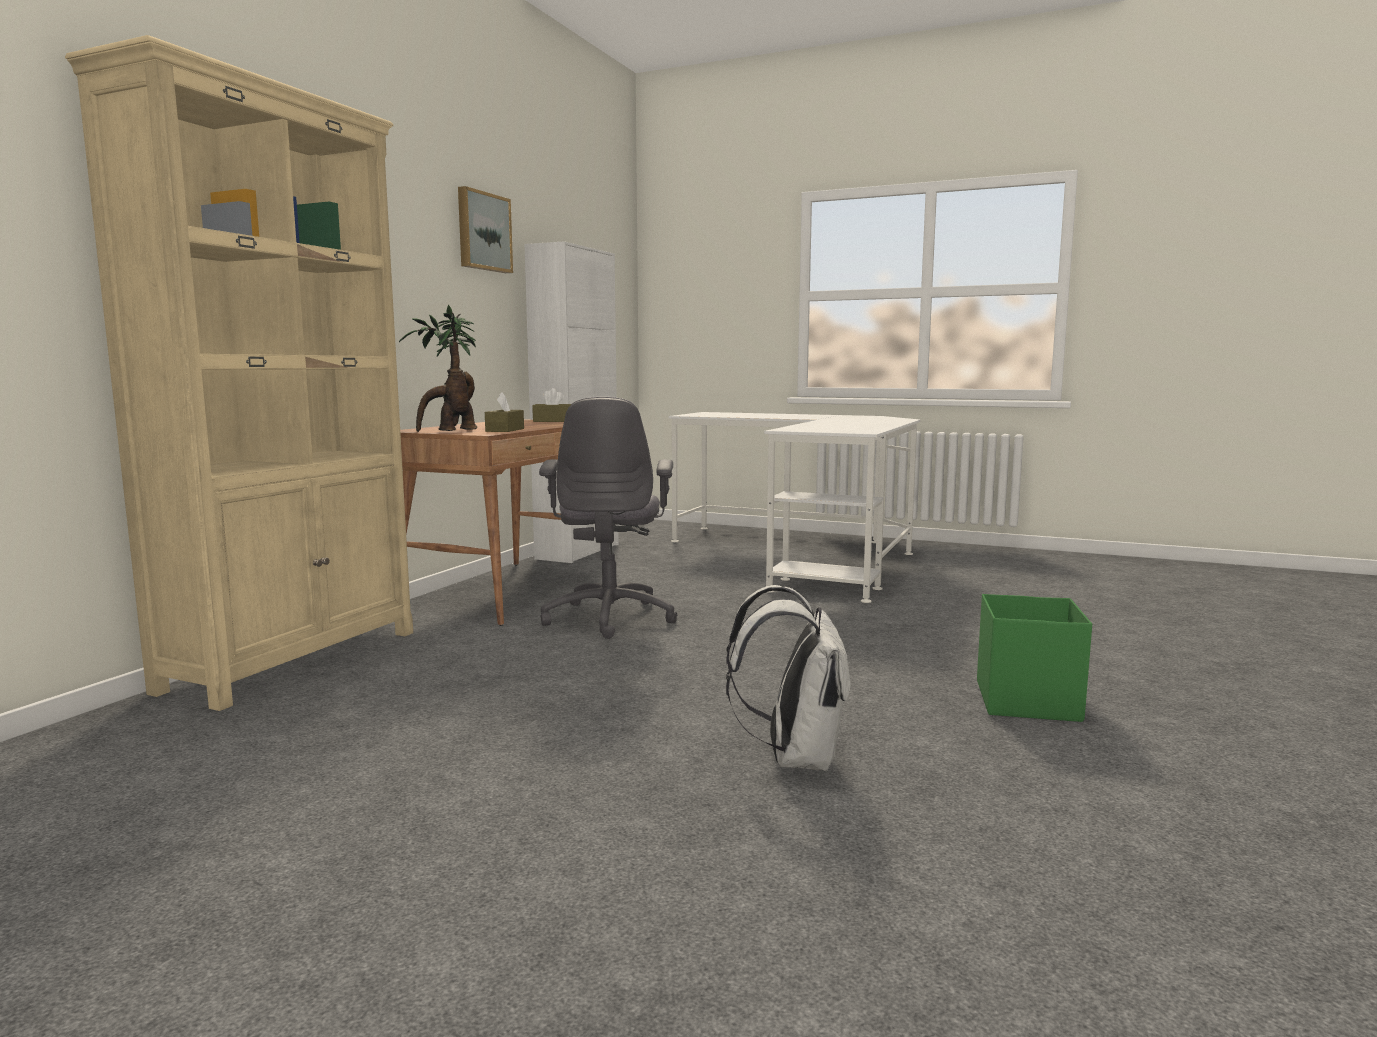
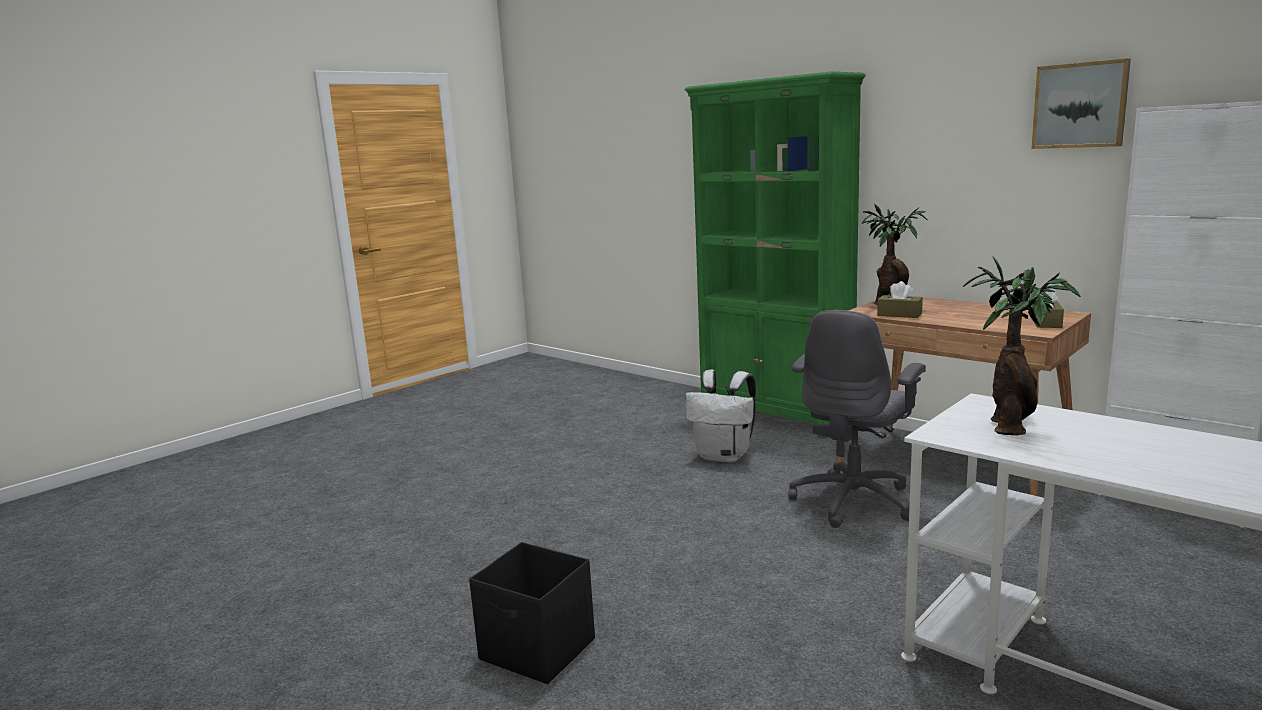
camera: 110 degrees right, 5 degrees up
(295, 660) = (775, 415): beige bookcase -> green bookcase
(610, 617) = (854, 501): grey office chair -> grey office chair turned 75 degrees counterclockwise
(794, 758) = (531, 531): white backpack -> white backpack (724, 456)
(831, 428) = (1011, 426): none -> potted plant
(1027, 700) = (538, 650): green storage box -> black storage box

